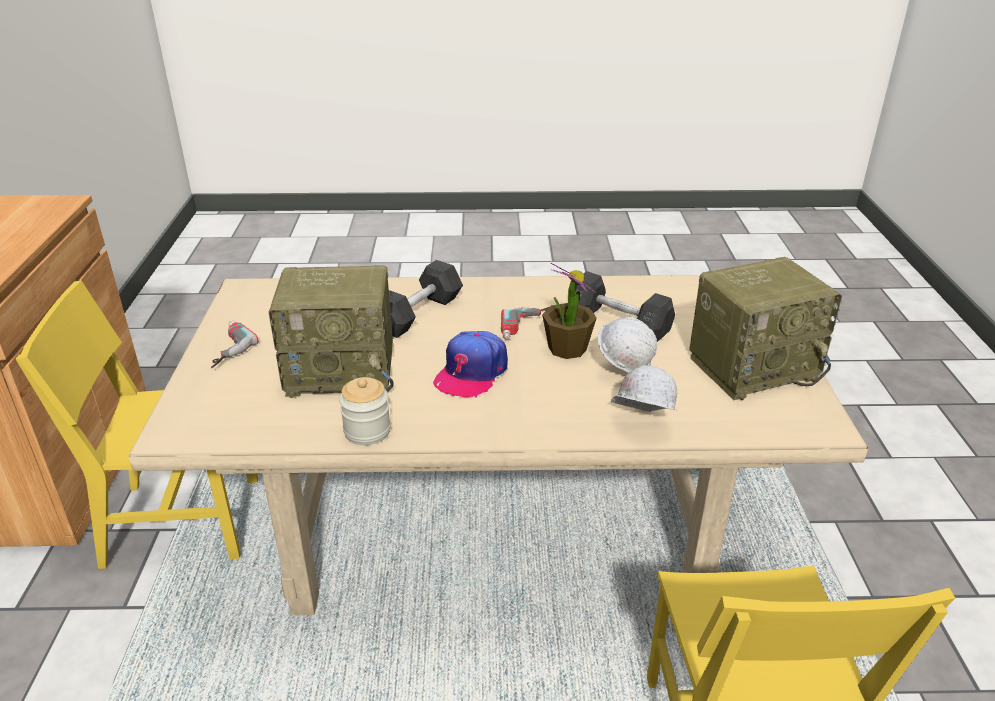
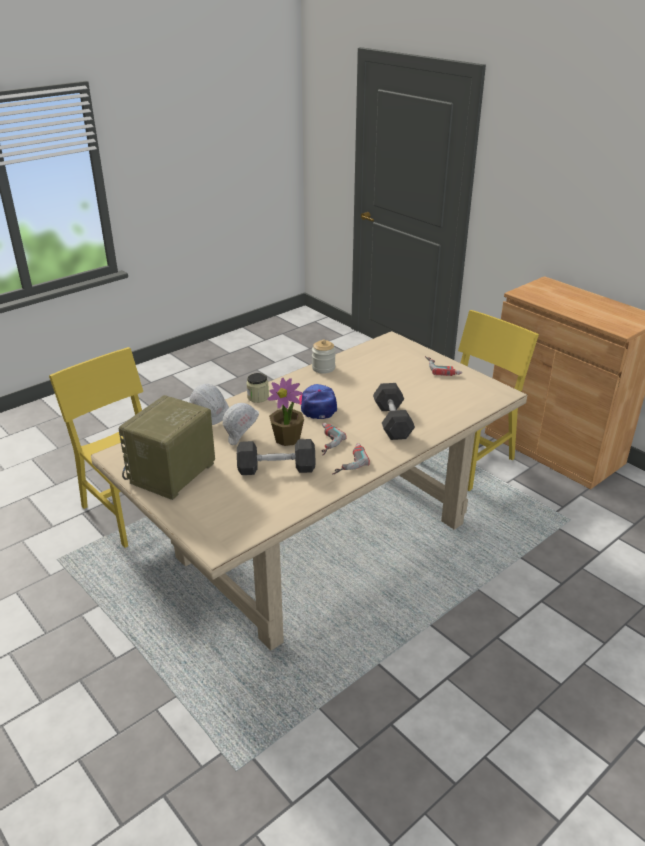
camera: 140 degrees right, 0 degrees up
(343, 371) = (374, 382): radio -> none
(534, 298) = (346, 461): none -> power drill
(534, 427) = (258, 397): none -> jar

